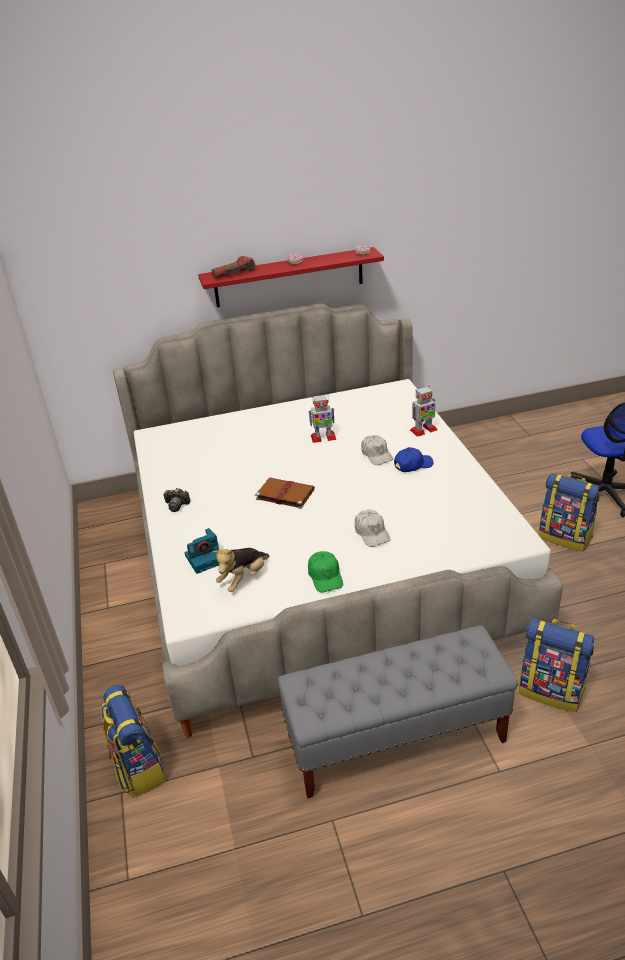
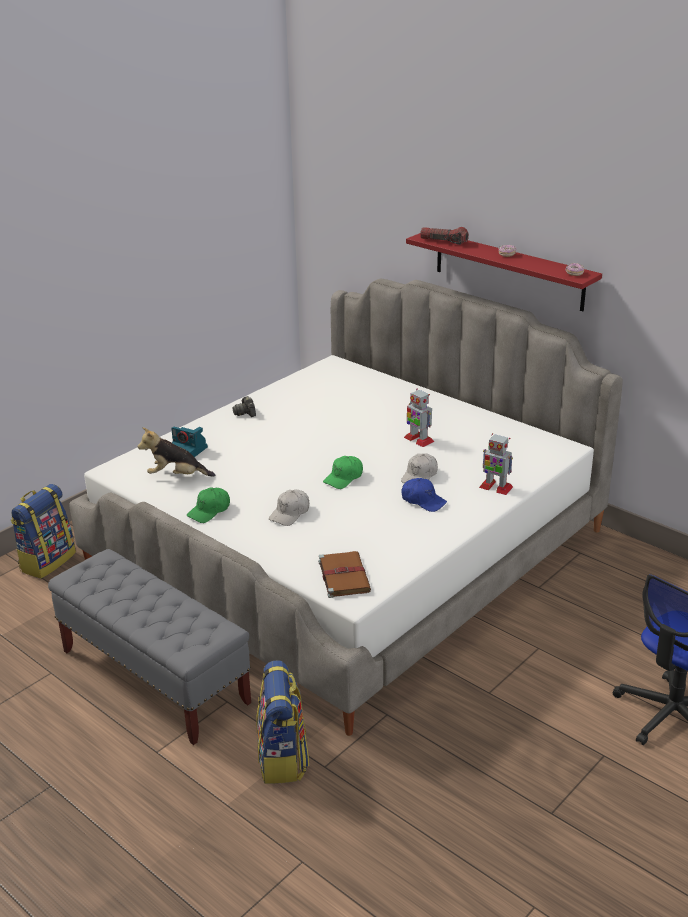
camera: 55 degrees right, 5 degrees down
(284, 494) = (307, 452): brown book -> brown book (343, 575)
(344, 489) = (344, 478): none -> green cap
(565, 537) = (546, 703): backpack -> none

